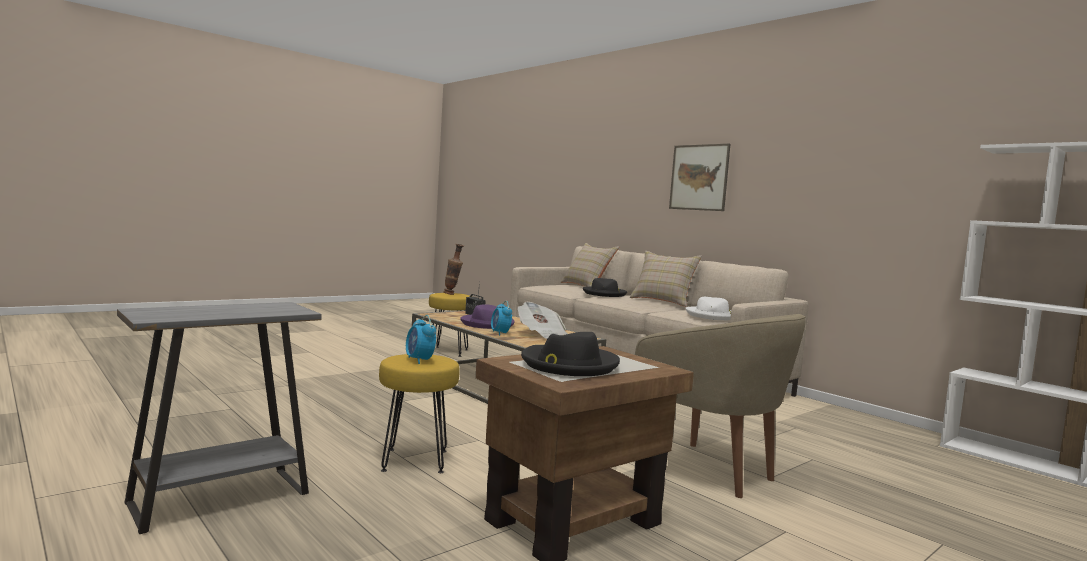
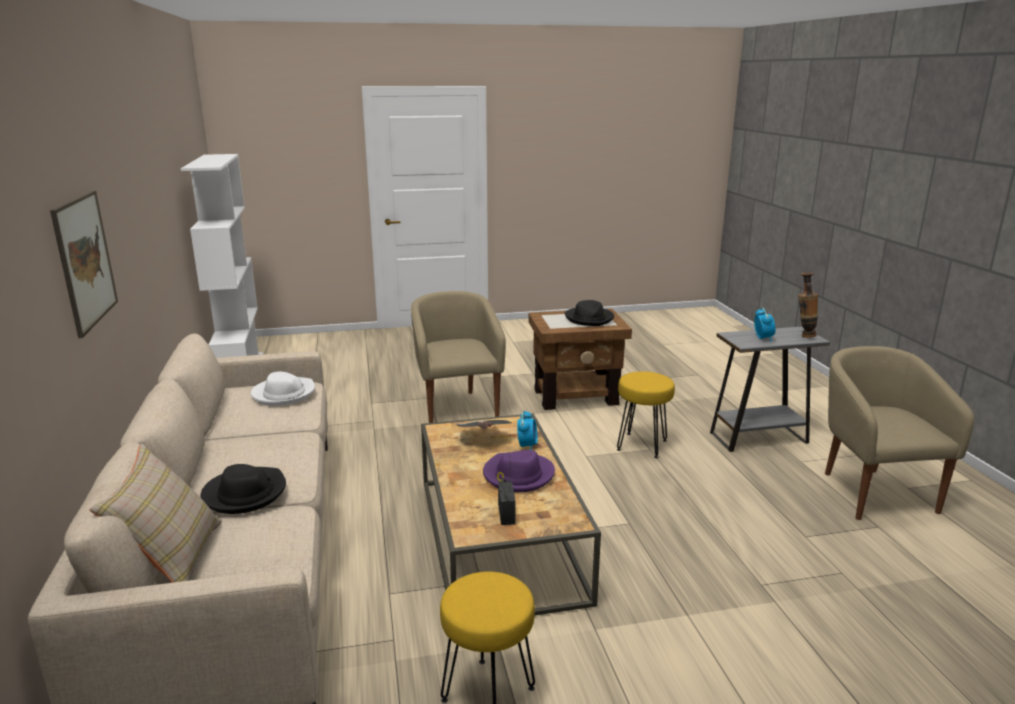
camera: 150 degrees left, 15 degrees up
(96, 450) = (872, 492): none -> beige armchair
(419, 360) = (647, 378): alarm clock -> alarm clock (763, 338)
(452, 294) = (486, 595): vase -> vase (804, 335)
(663, 301) = (215, 451): beige pillow -> none

